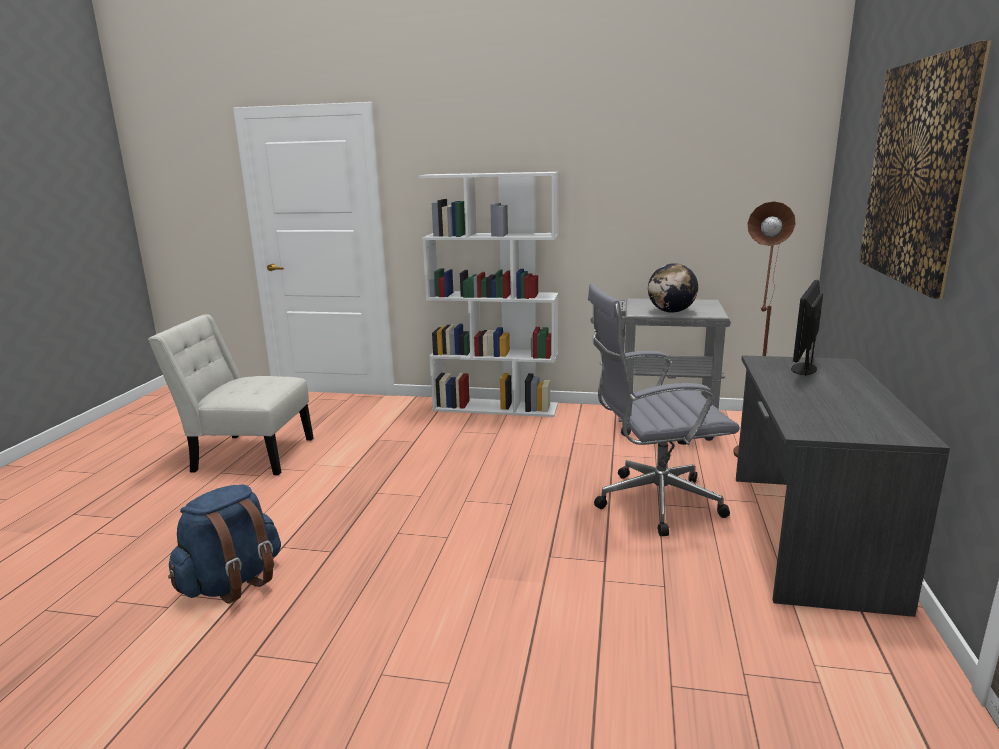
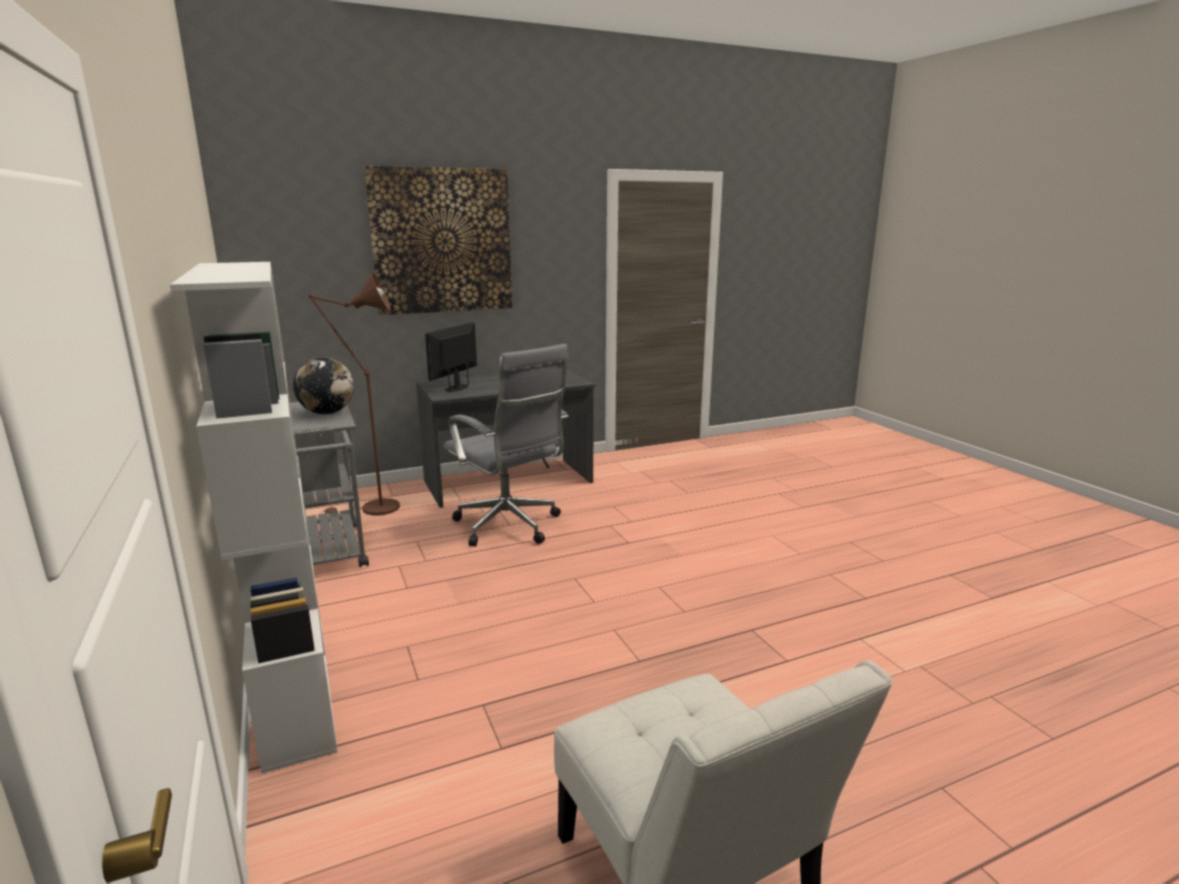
camera: 125 degrees left, 0 degrees up
(232, 582) = (854, 654): blue backpack -> none
(803, 368) = (456, 388): monitor -> monitor turned 120 degrees clockwise

